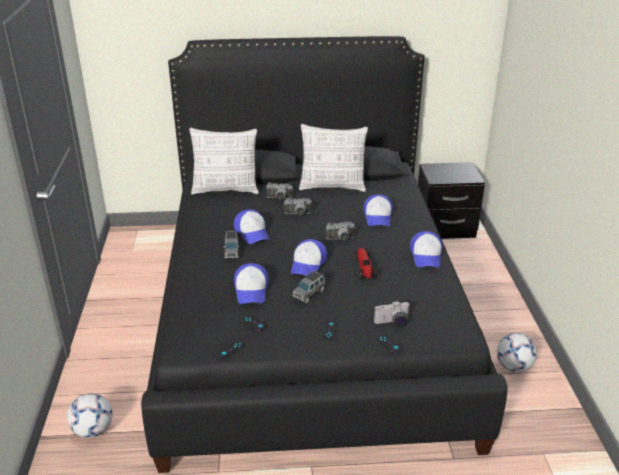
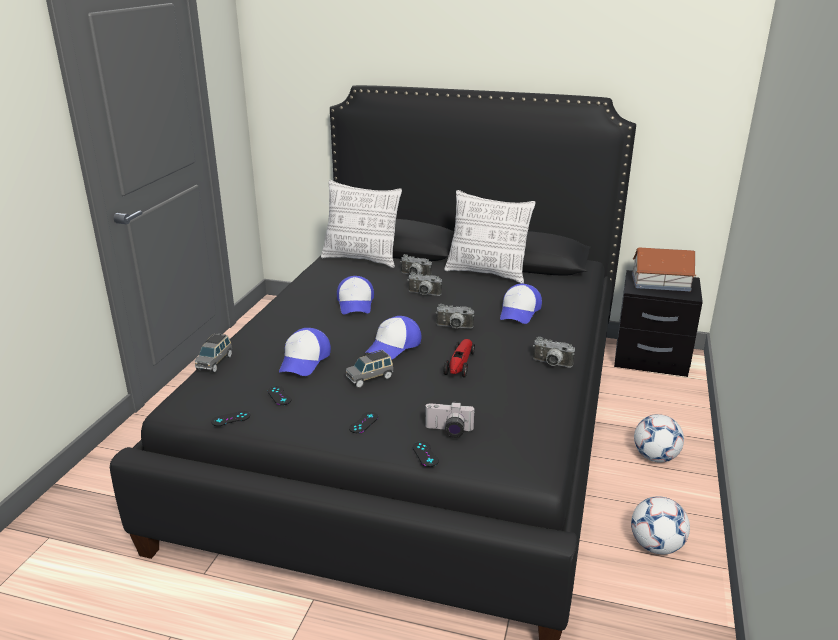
camera: 20 degrees right, 5 degrees down
(93, 430) = (107, 491): football -> football (655, 457)
(231, 252) = (317, 319): grey toy car -> grey toy car (215, 362)
(426, 256) = (551, 364): cap -> camera
(448, 170) = (660, 282): none -> toy house

